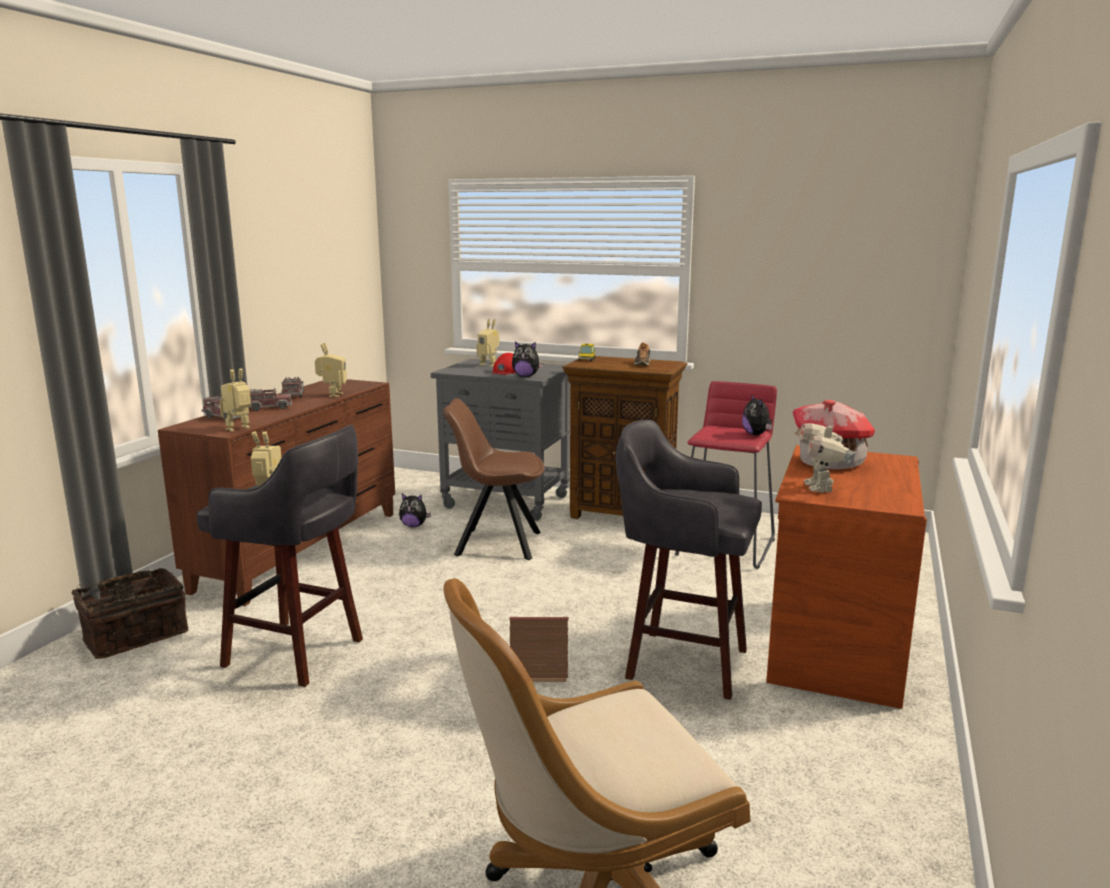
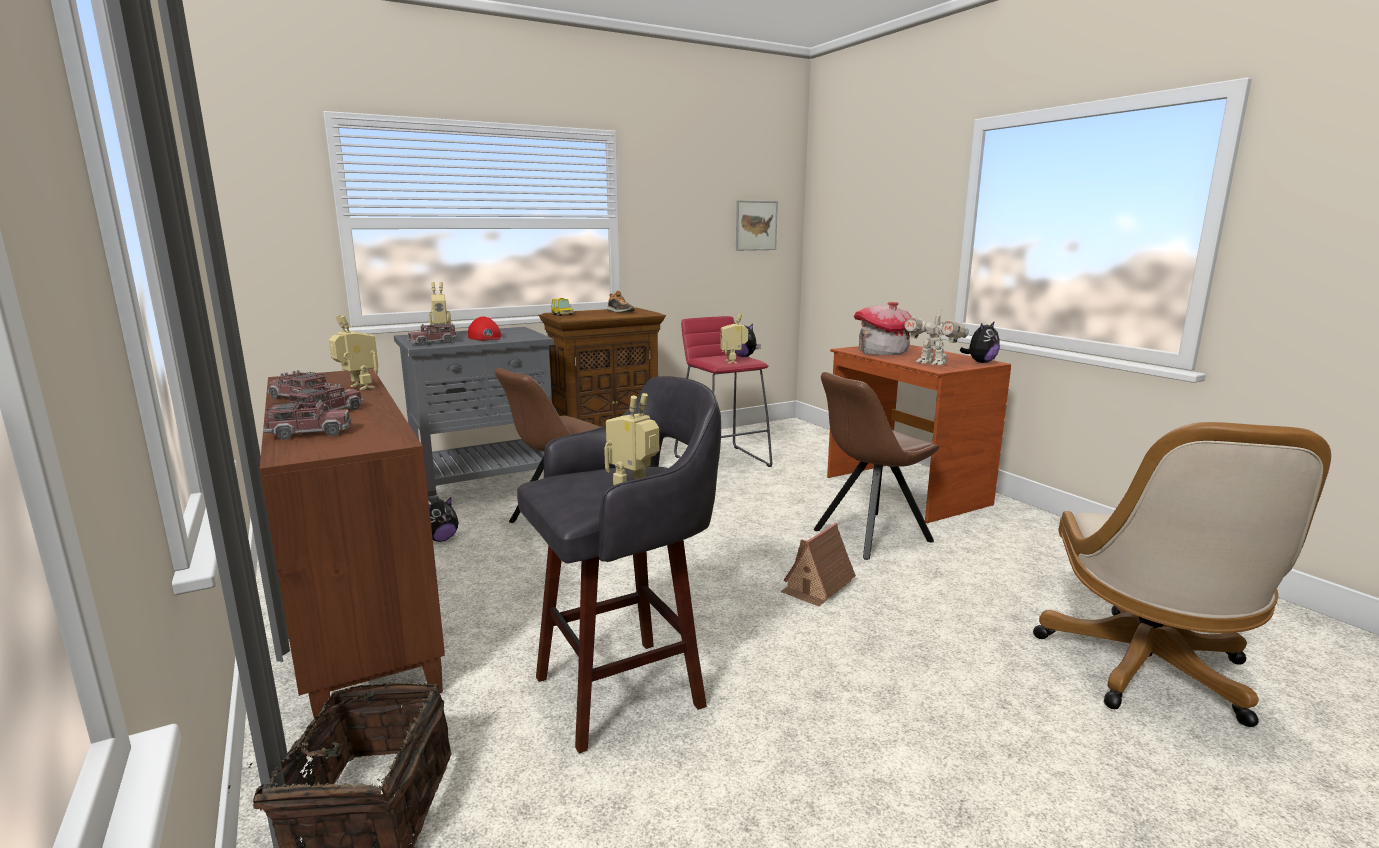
camera: 50 degrees left, 0 degrees up
(239, 429) = (397, 435): toy robot -> toy robot (733, 361)
(462, 369) = (433, 343): none -> toy truck
(526, 376) = (523, 338): plush toy -> plush toy (980, 362)
(681, 662) = (870, 535): grey stool -> brown chair
(877, 278) = (756, 225): none -> picture

